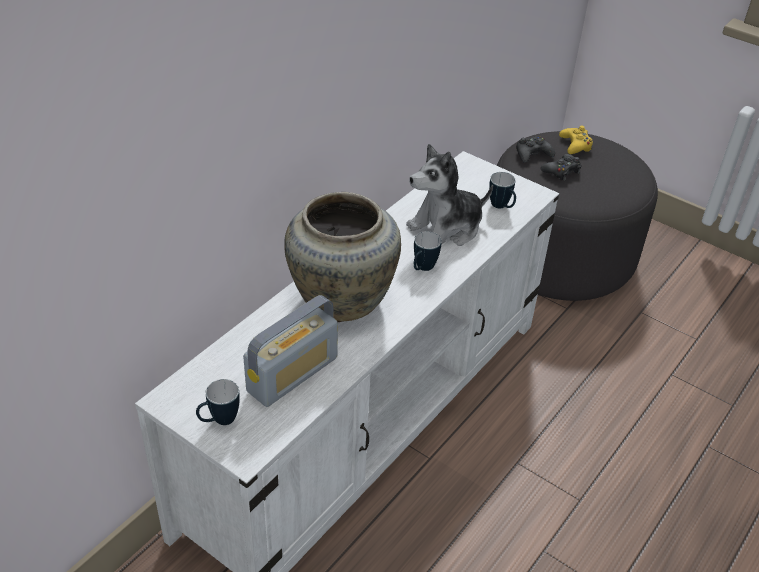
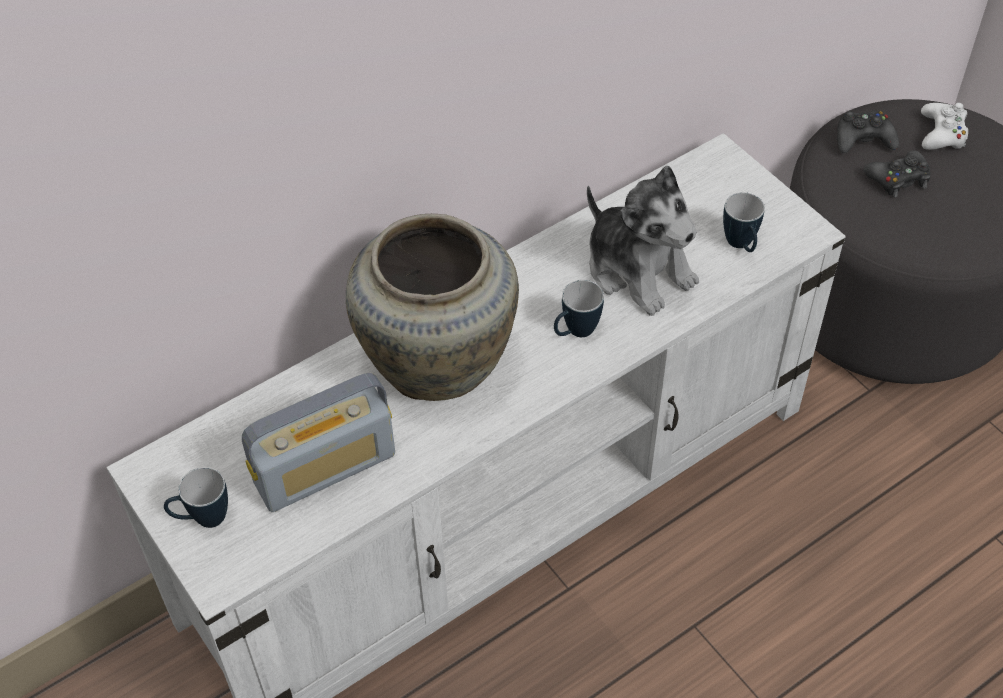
camera: 20 degrees right, 10 degrees up
(446, 229) = (638, 270): plush toy -> plush toy turned 120 degrees counterclockwise
(575, 145) = (942, 133): yellow game controller -> white game controller

